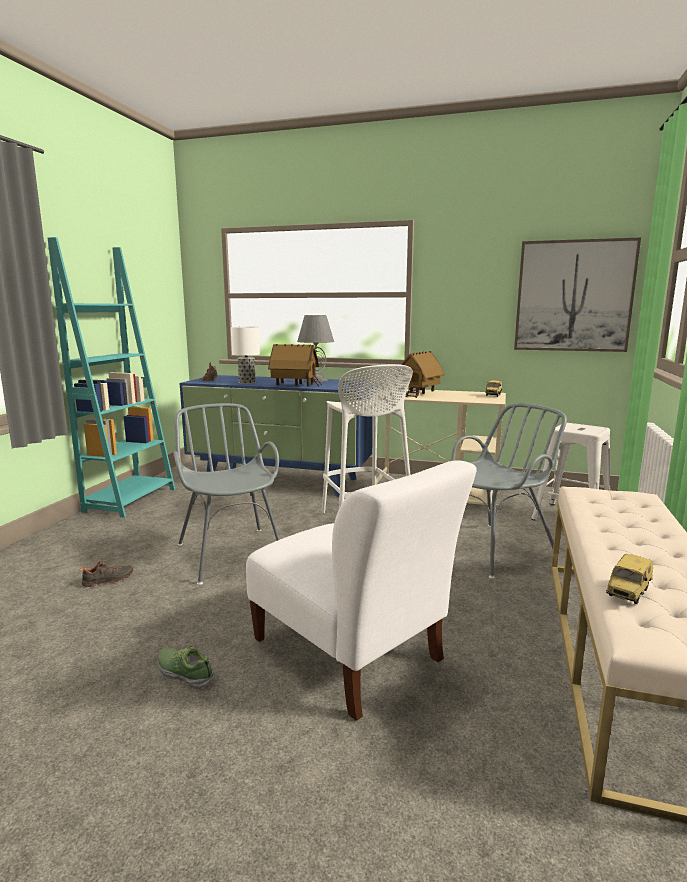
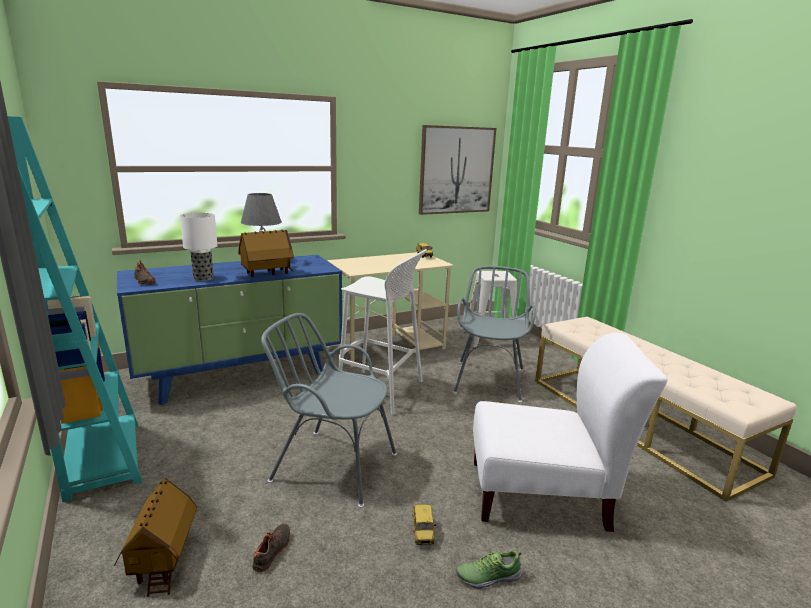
camera: 45 degrees left, 5 degrees up
(419, 393) = (373, 263): toy house -> toy house (162, 559)
(629, 594) = (698, 386): toy car -> toy car (423, 533)

